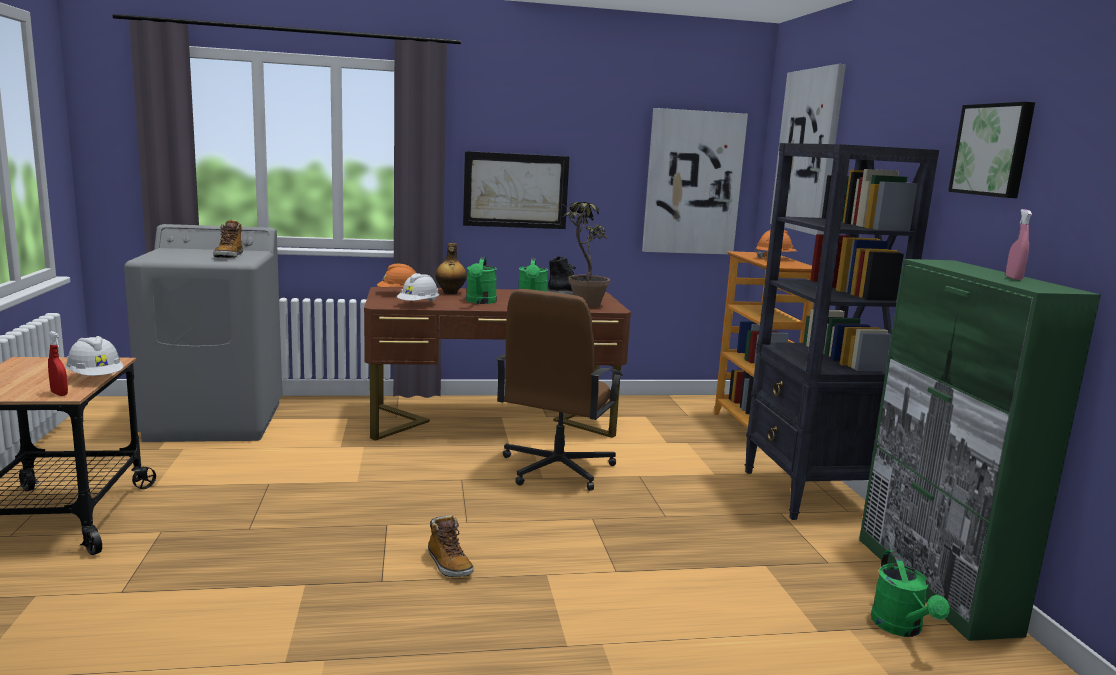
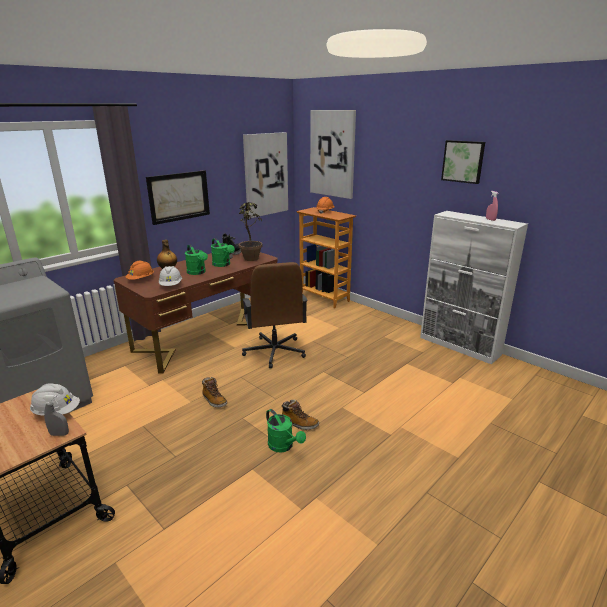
camera: 35 degrees left, 10 degrees up
(59, 394) = (59, 434): red spray bottle -> grey spray bottle
(229, 256) = (31, 289): boot -> boot (214, 400)
(807, 494) = (381, 323): black bookcase -> none
(901, 628) = (471, 369): green watering can -> green watering can (283, 446)
(934, 584) = (459, 346): green cabinet -> white cabinet

